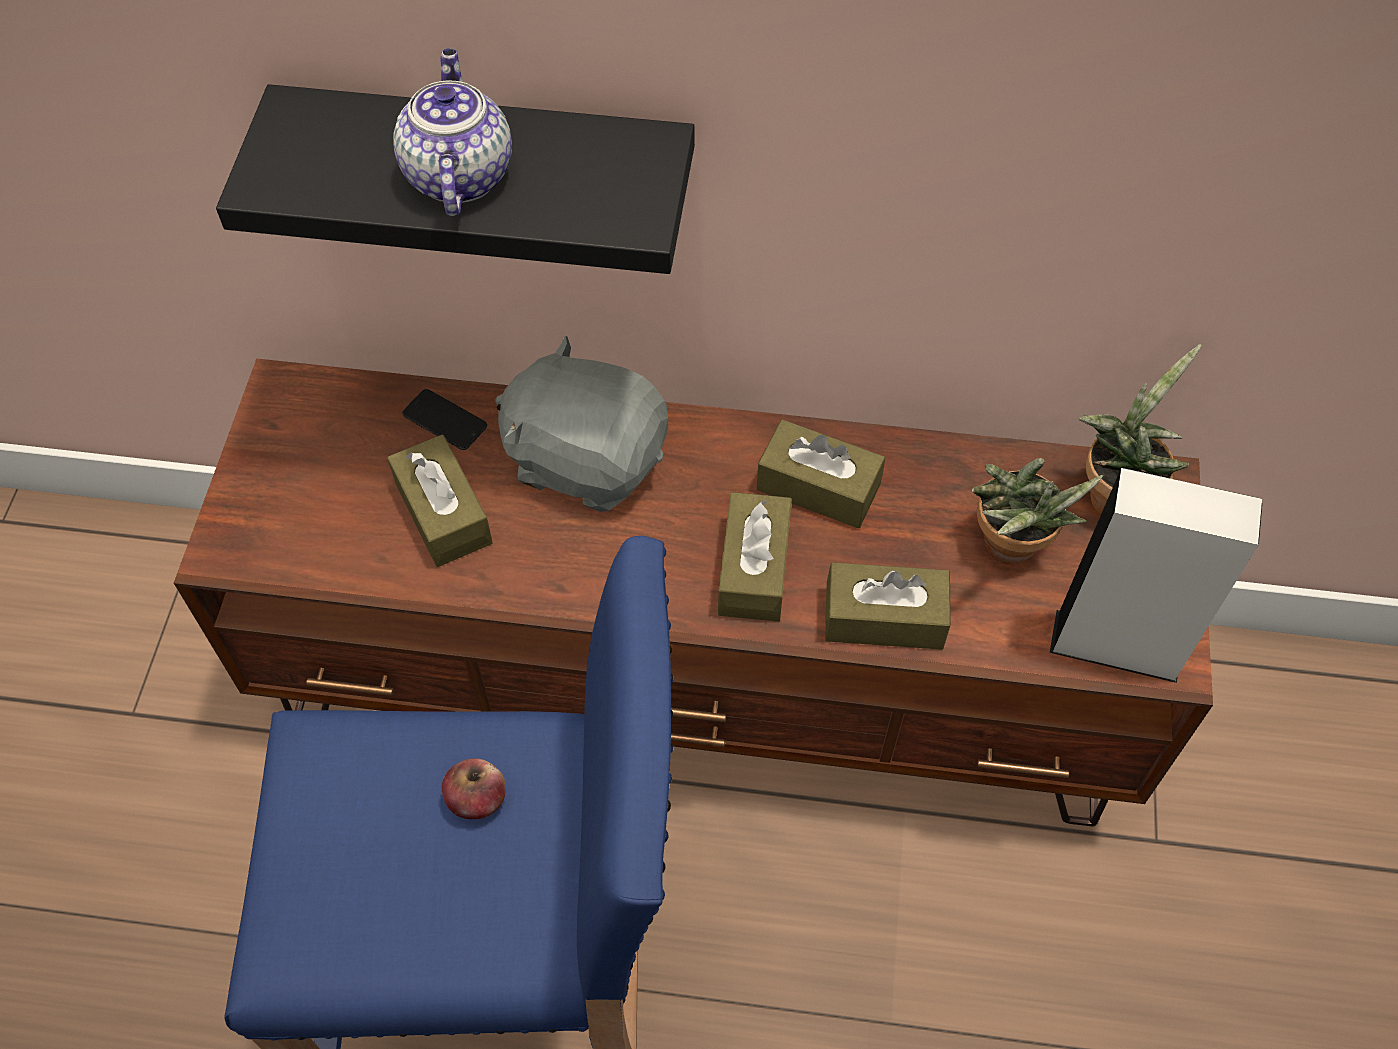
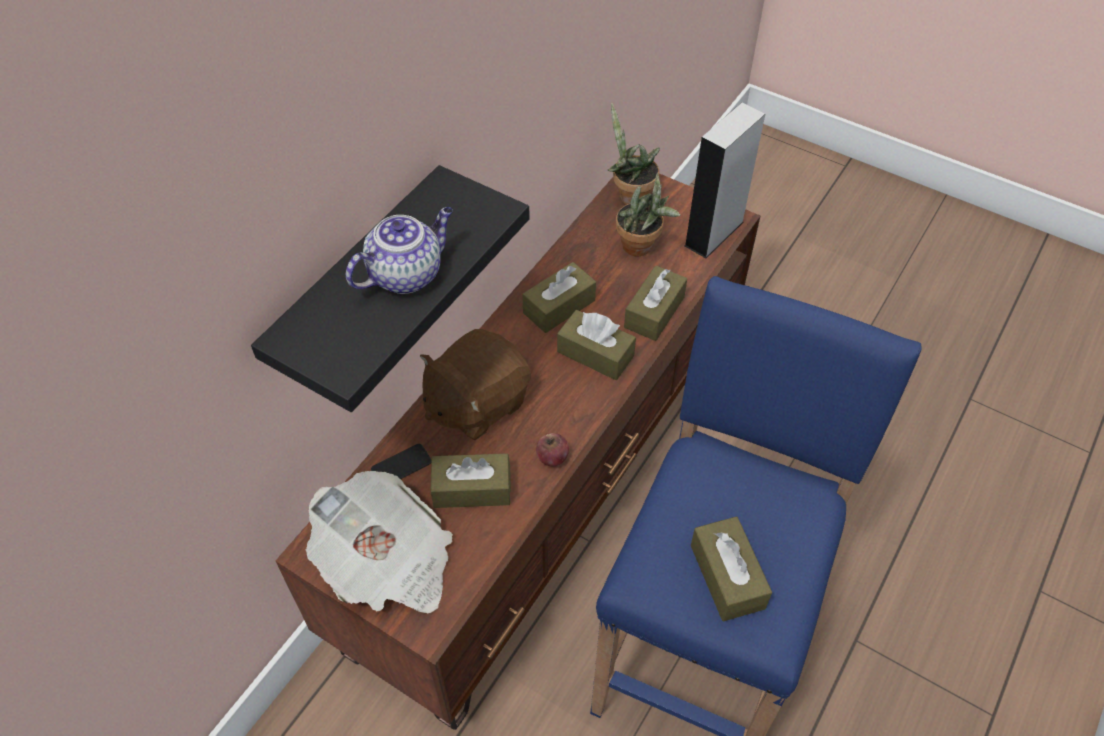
camera: 65 degrees left, 5 degrees down
(295, 471) = (388, 563): none -> newspaper
(357, 860) = (727, 576): none -> brown tissue box
(457, 175) = (406, 274): teapot -> teapot turned 120 degrees clockwise
(477, 799) = (712, 504): apple -> apple (552, 457)
(586, 459) = (476, 403): grey plush toy -> brown plush toy

